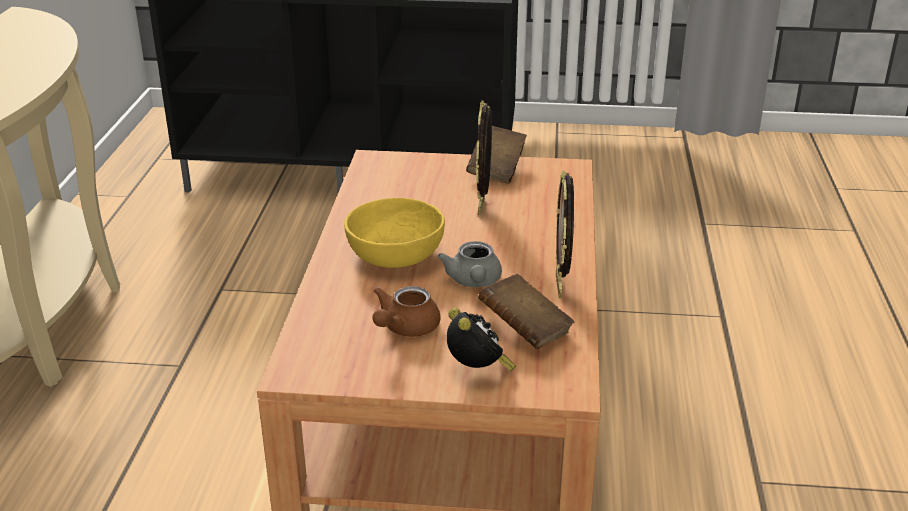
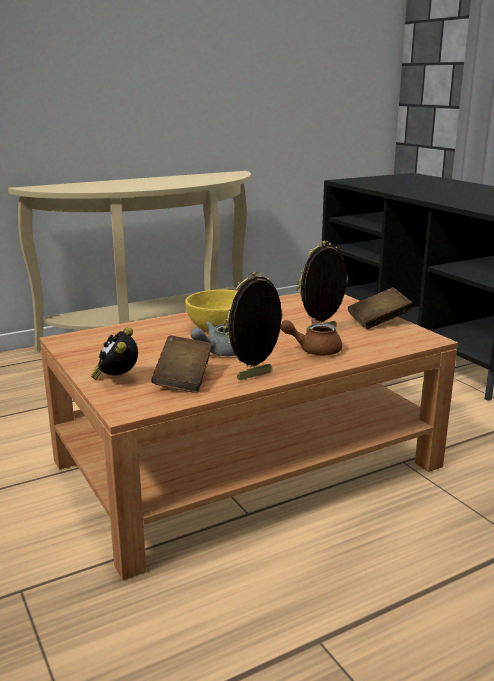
camera: 55 degrees right, 10 degrees down
(404, 328) = (141, 350): brown teapot -> brown teapot (314, 350)
(478, 371) = (117, 379): alarm clock -> alarm clock turned 150 degrees clockwise

